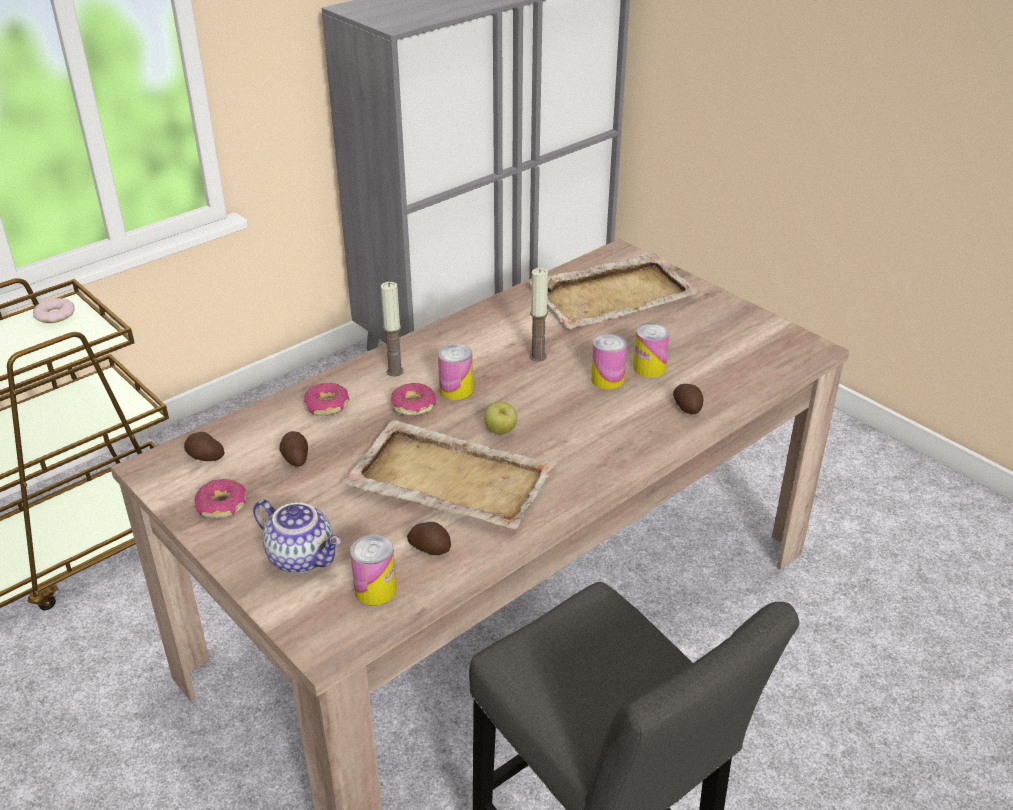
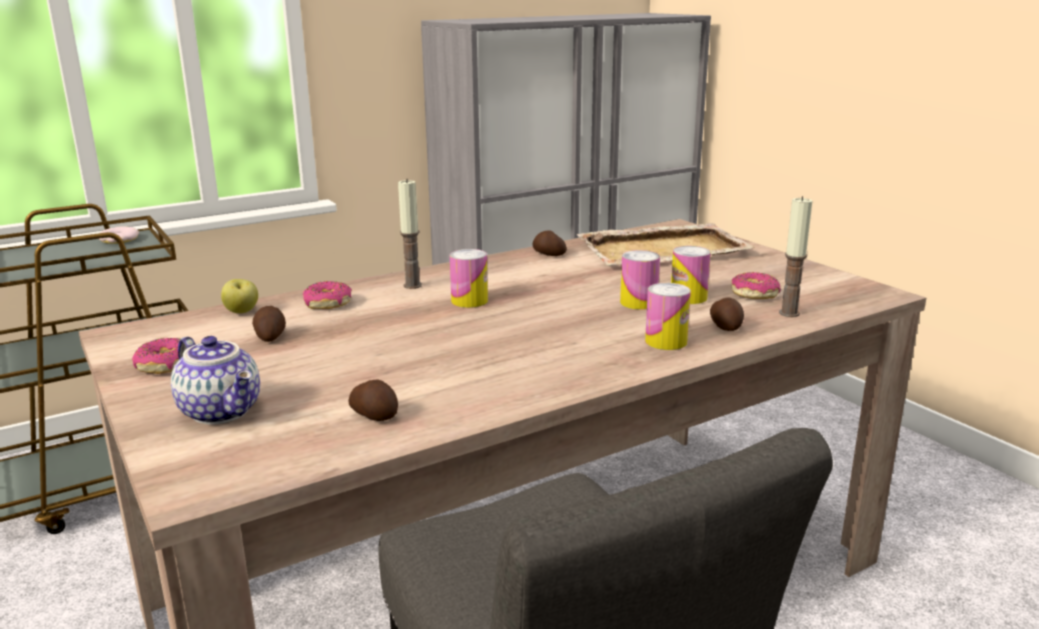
camera: 10 degrees right, 15 degrees down
(205, 457) = (177, 330): potato -> potato (548, 254)
(375, 590) = (287, 446): can -> can (666, 341)
(413, 406) = (418, 308): donut -> donut (754, 294)
(449, 479) = (427, 362): beige tray -> none
(500, 431) = (503, 331): apple -> apple (242, 312)
(538, 356) = (567, 284): candle -> candle (789, 313)

